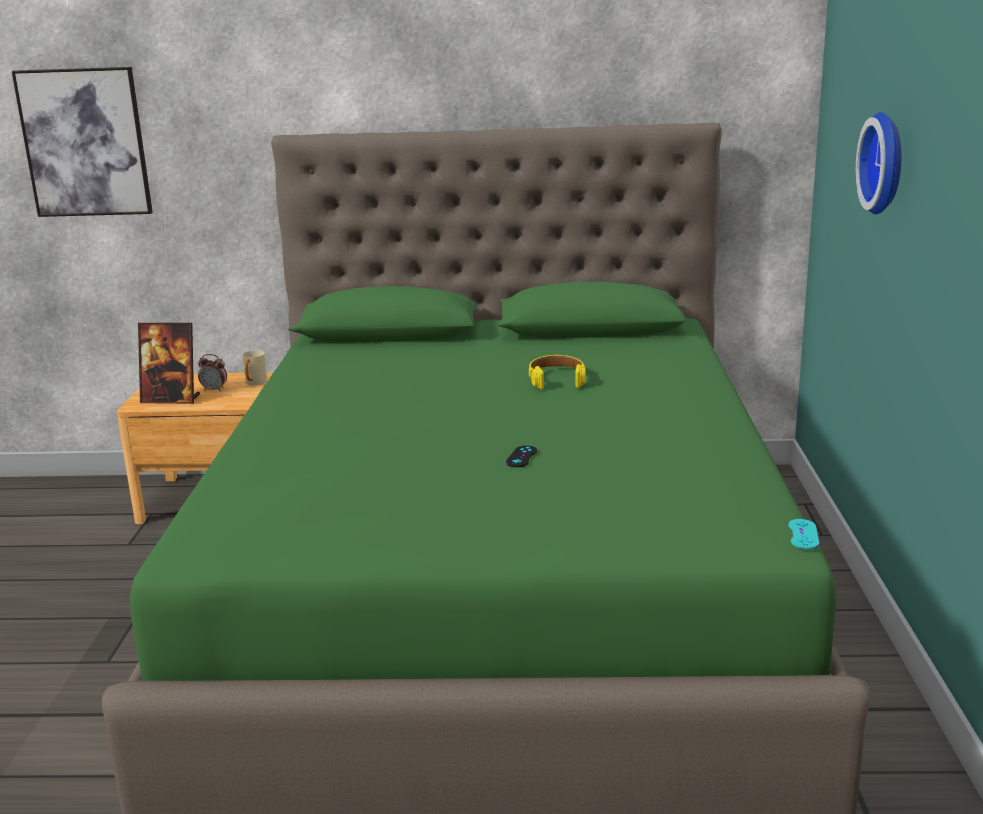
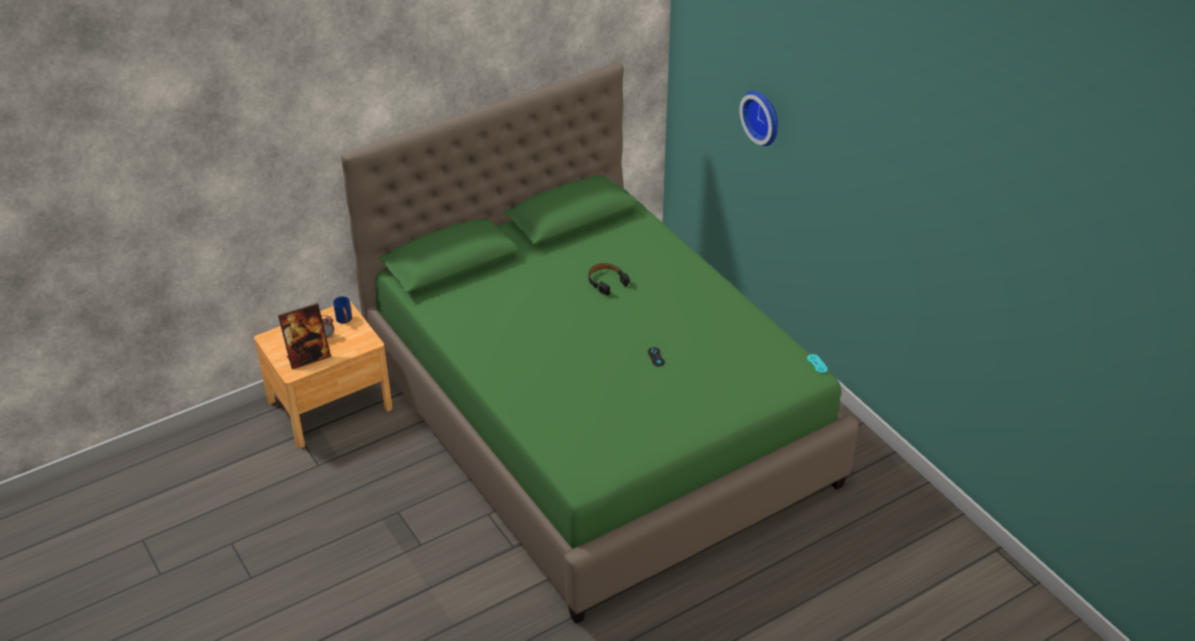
camera: 35 degrees left, 20 degrees up
(85, 143) = (192, 196): picture -> none
(254, 383) = (345, 321): beige mug -> blue mug
(557, 379) = (606, 282): yellow headphones -> black headphones

